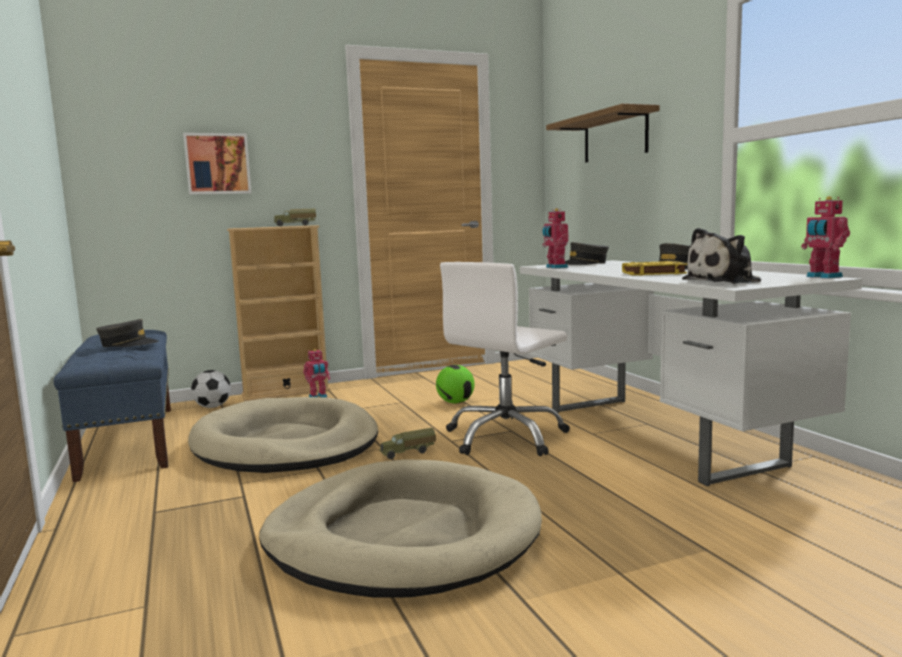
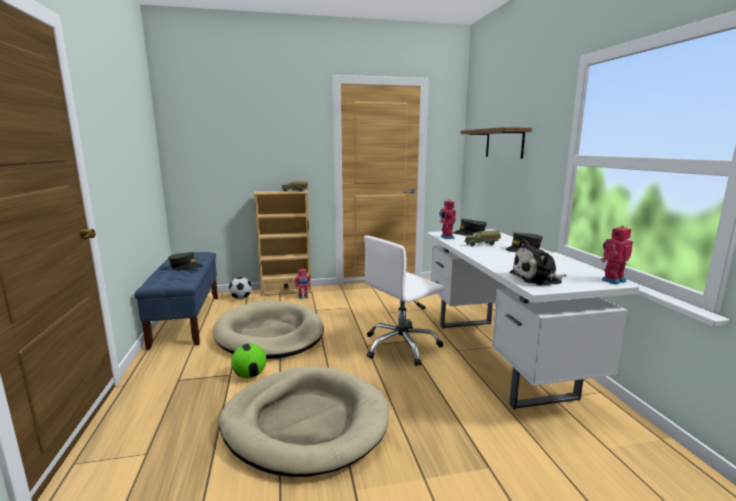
camera: 10 degrees right, 5 degrees up
(217, 164) = (249, 152): picture -> none
(408, 453) = (336, 352): toy truck -> toy truck (482, 244)
(455, 402) = (382, 311): football -> football (250, 375)
(653, 273) = (501, 256): yellow book -> none
(822, 277) = (612, 280): toy robot -> toy robot turned 75 degrees clockwise

